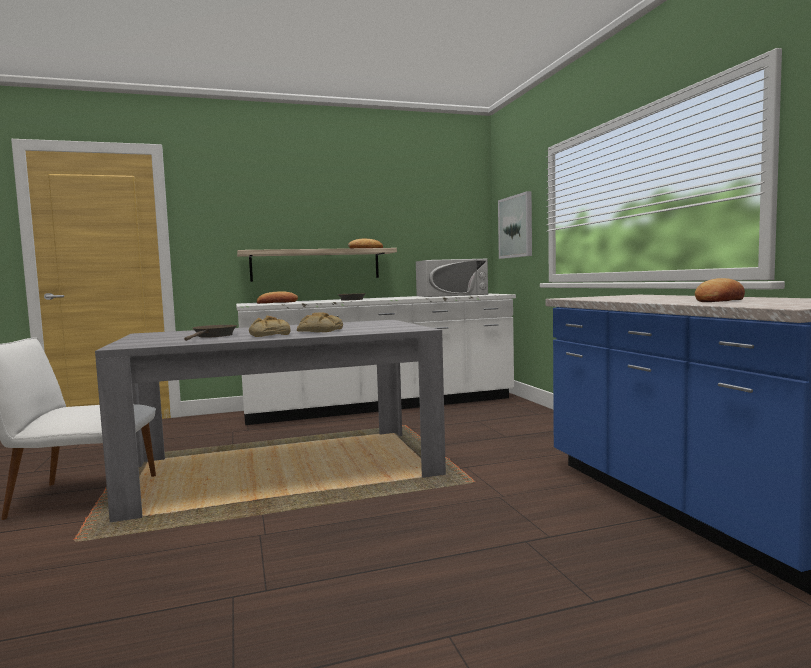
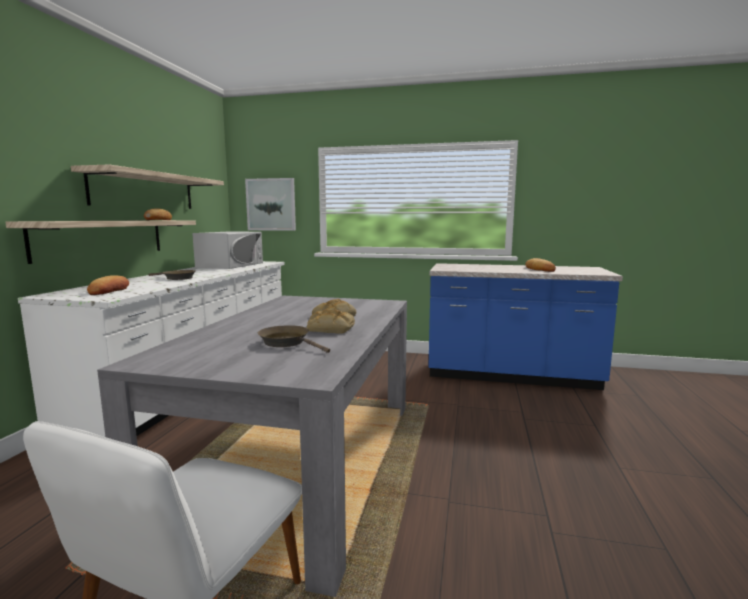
camera: 60 degrees left, 5 degrees up
(366, 224) = (145, 191): none -> shelf

